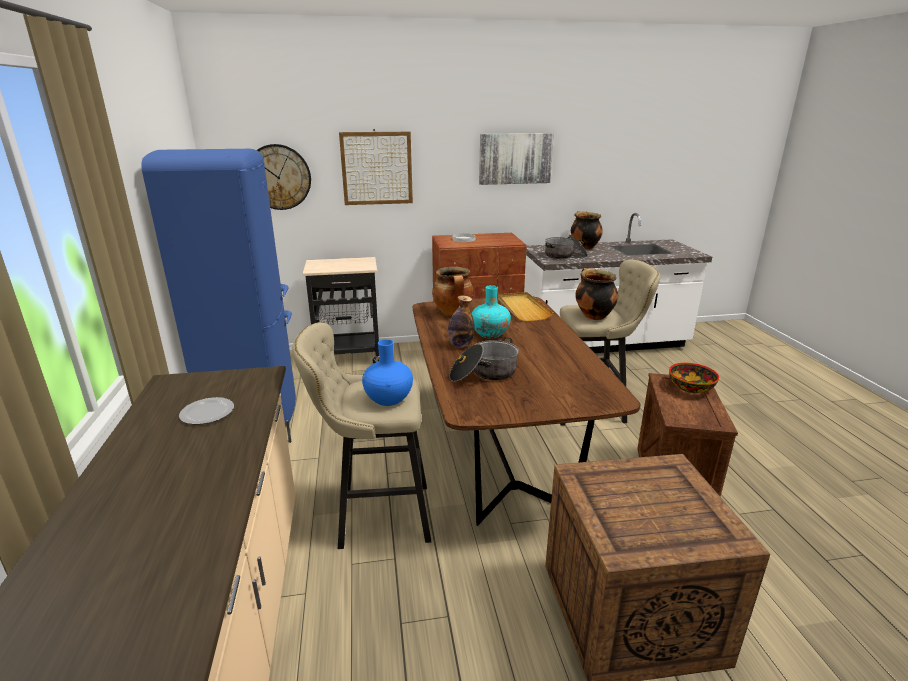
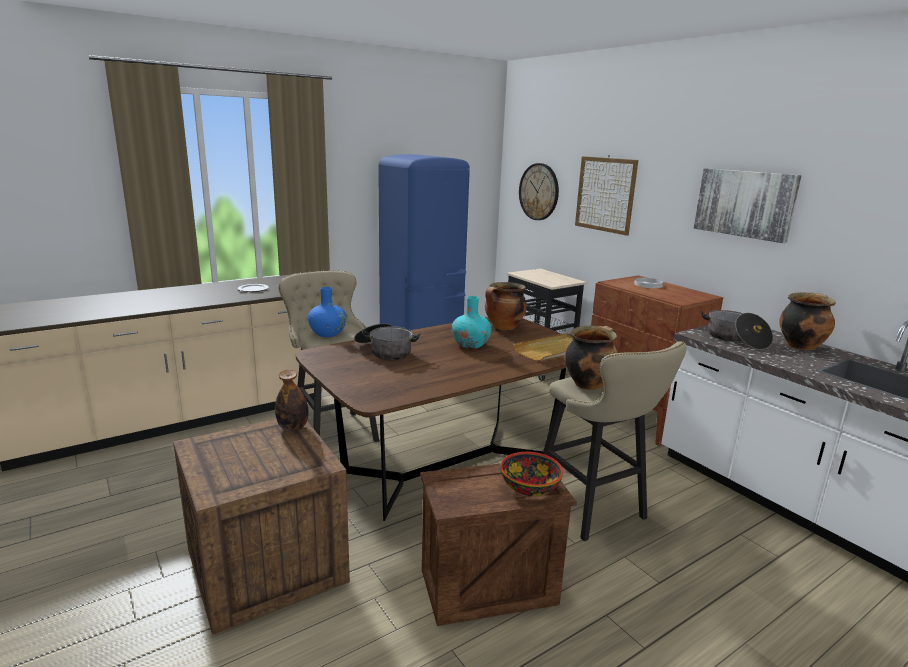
camera: 65 degrees right, 5 degrees down
(460, 345) = (434, 338): bottle -> bottle (293, 428)

